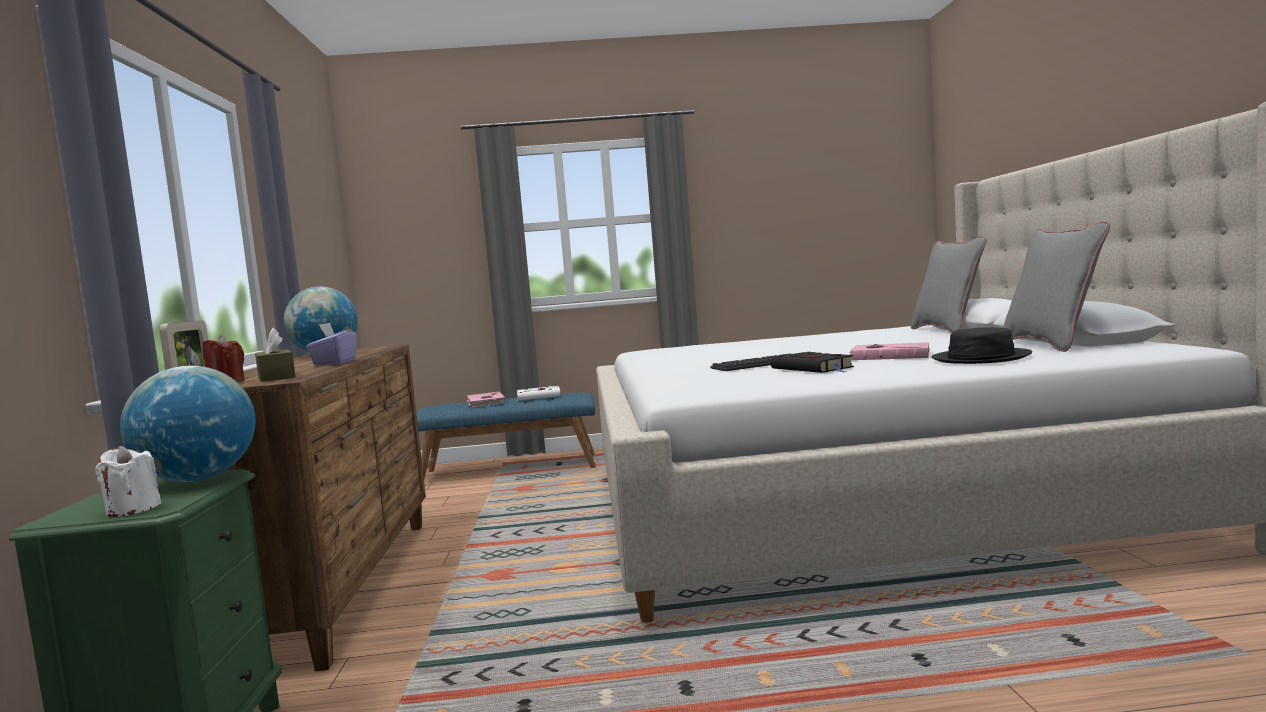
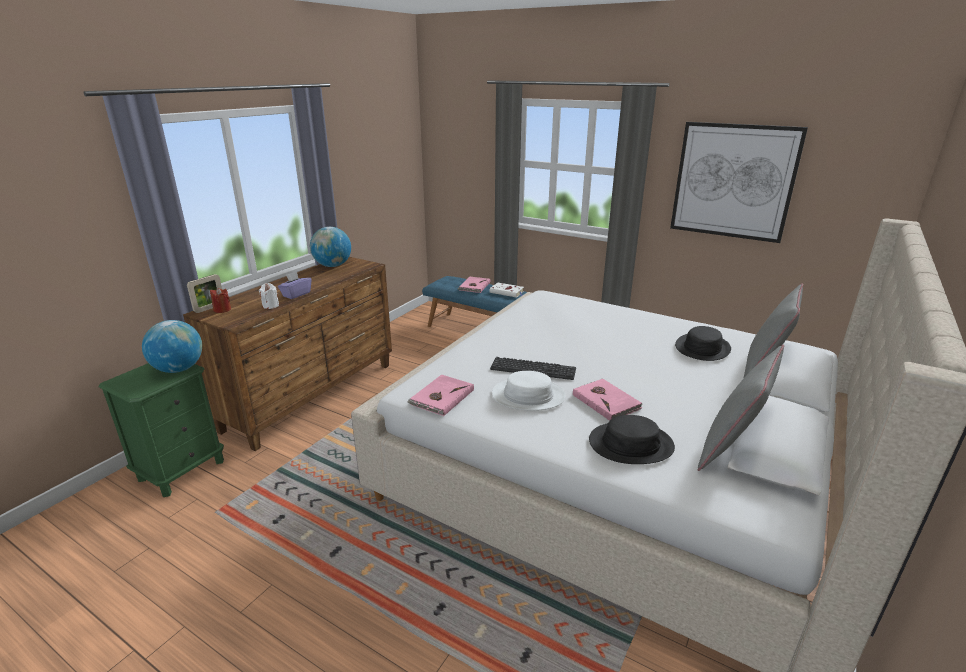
camera: 35 degrees right, 20 degrees up
(132, 509) = (133, 388): white candle -> white candle (270, 306)
(276, 377) = (241, 312): brown tissue box -> none
(727, 386) = (441, 397): none -> pink book
(775, 206) = (733, 181): none -> picture
(814, 368) = (528, 396): black book -> white hat
(873, 334) = (702, 348): none -> black hat

